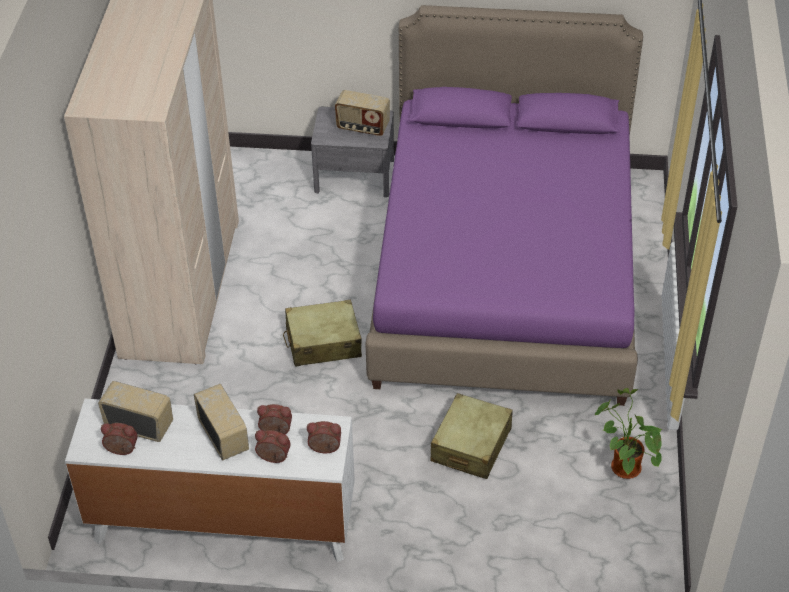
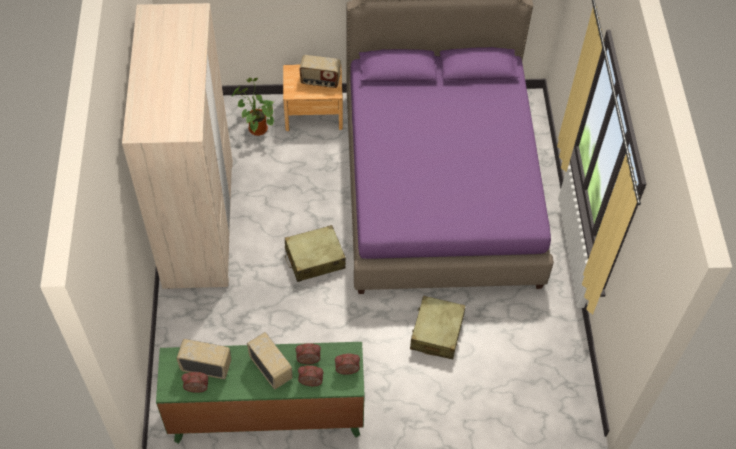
camera: 10 degrees left, 10 degrees up
(222, 521) = (266, 415): white dresser -> green dresser
(354, 175) = (313, 113): grey nightstand -> brown nightstand
(622, 466) = (547, 338): potted plant -> potted plant (256, 128)

